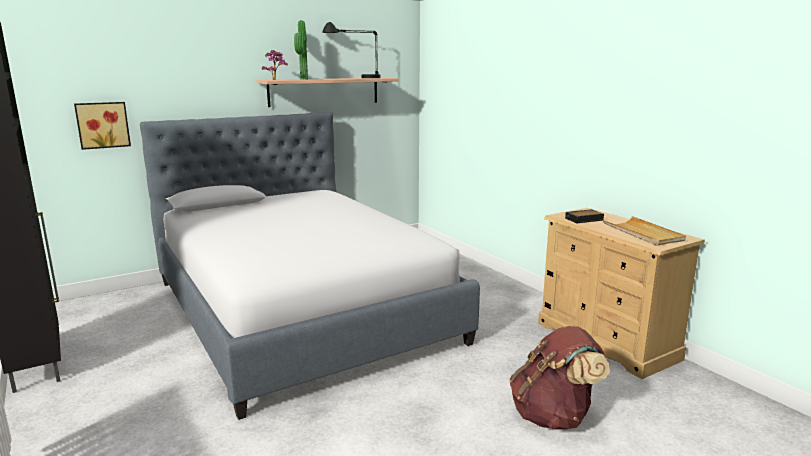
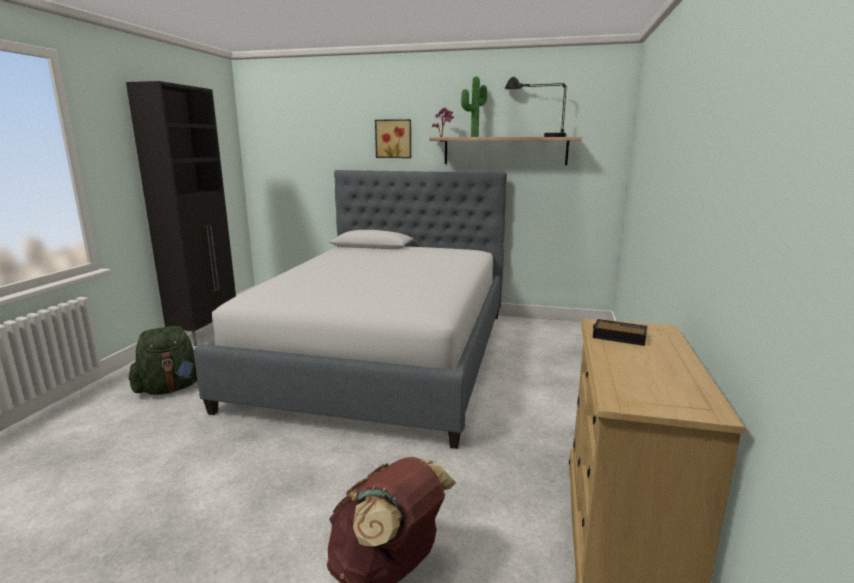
camera: 45 degrees right, 0 degrees up
(103, 125) = (314, 171): picture -> picture (394, 139)
(137, 424) = (171, 388): none -> green backpack
(643, 233) = (650, 380): beige tray -> none

